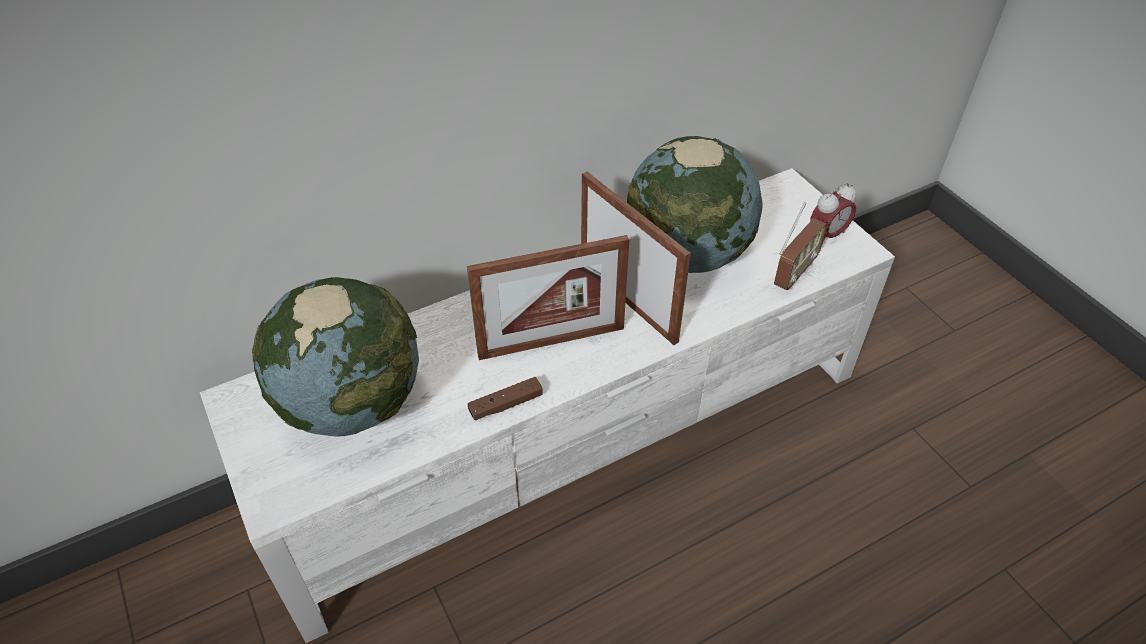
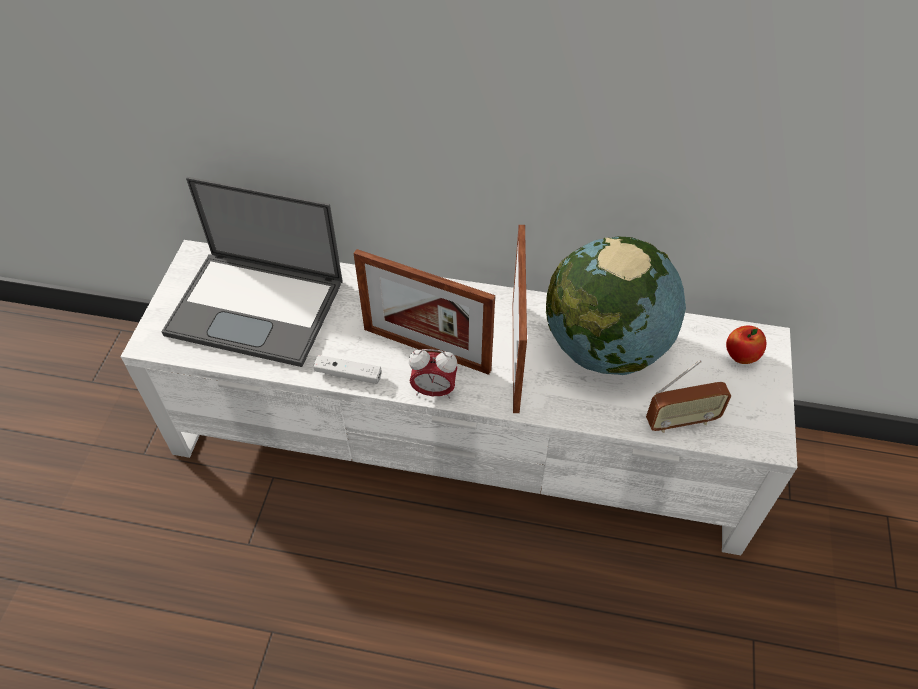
camera: 40 degrees right, 5 degrees up
(353, 404) = (258, 307): globe -> laptop
(506, 405) = (348, 374): brown game controller -> white game controller
(783, 205) = (740, 356): none -> apple
(827, 234) = (752, 407): alarm clock -> alarm clock (434, 390)

